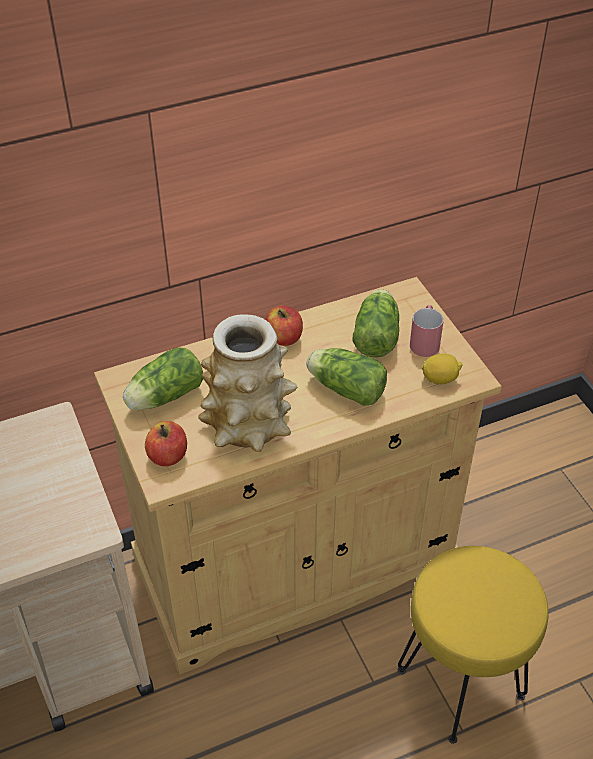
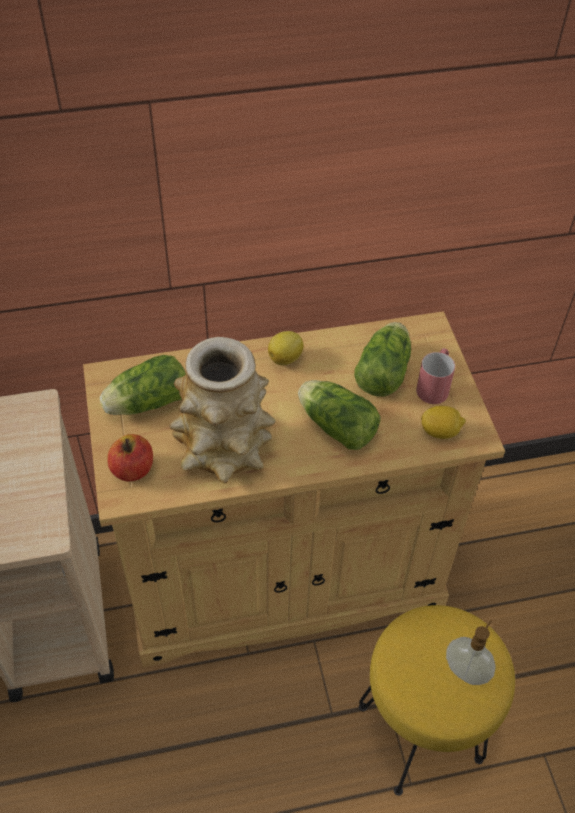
camera: 10 degrees right, 5 degrees up
(284, 338) = (286, 358): apple -> lemon
(501, 597) = (466, 671): none -> soap dispenser

